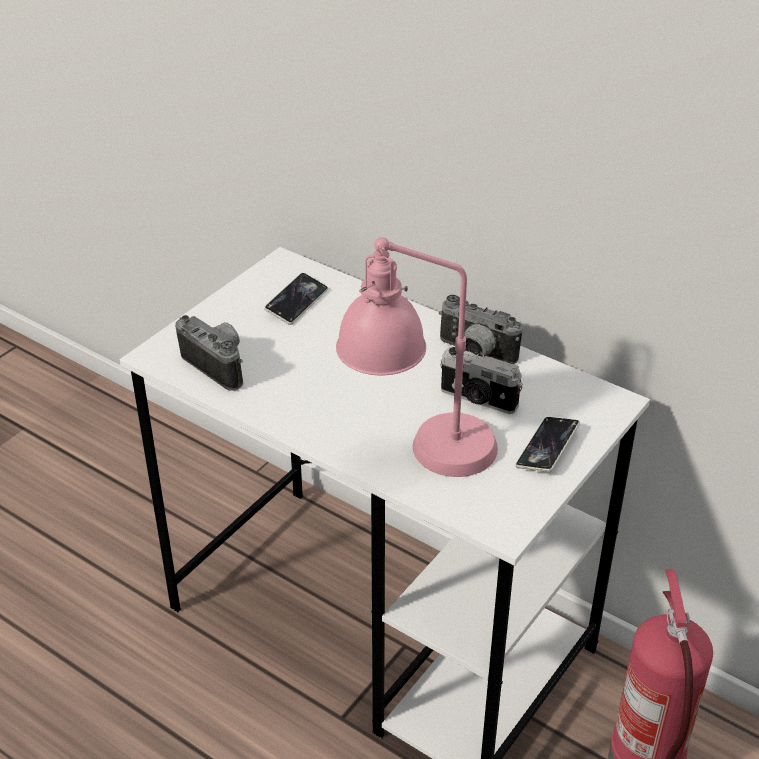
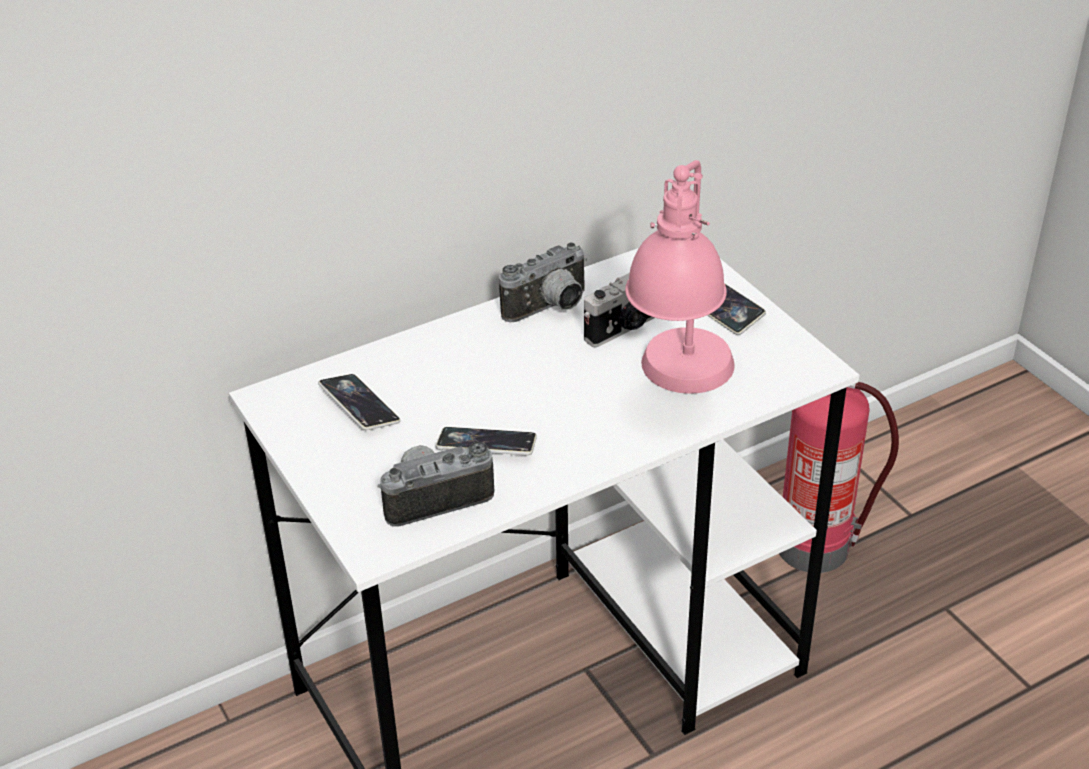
camera: 65 degrees left, 0 degrees up
(287, 372) = (487, 446): none -> phone

